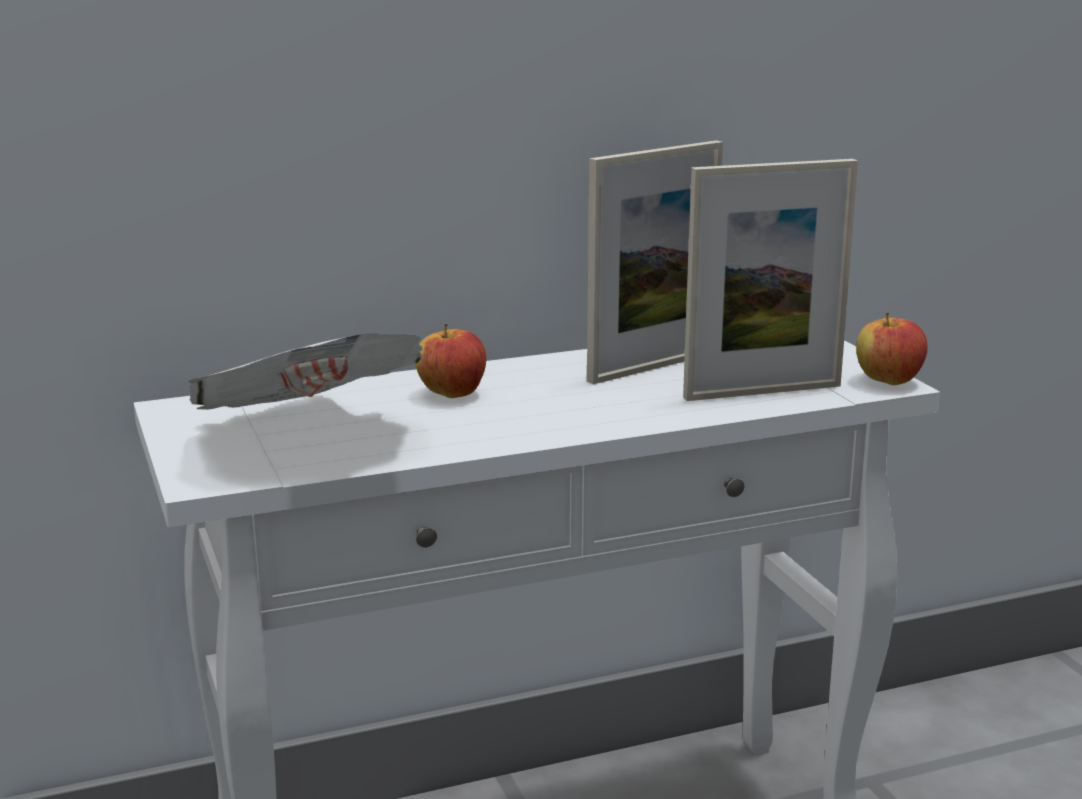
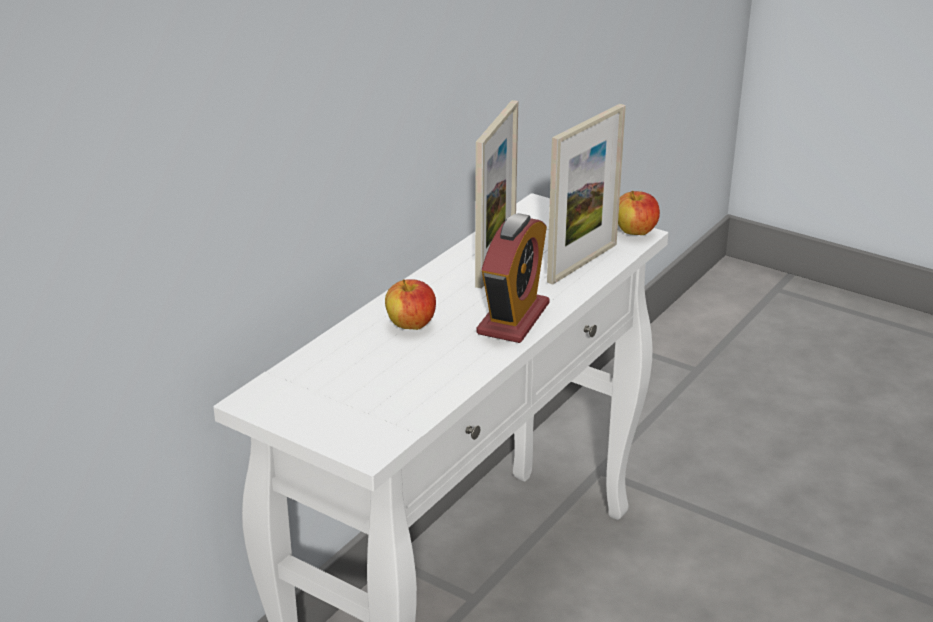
camera: 35 degrees left, 10 degrees up
(309, 437) = (379, 392): newspaper -> none
(581, 418) = (513, 319): none -> alarm clock

